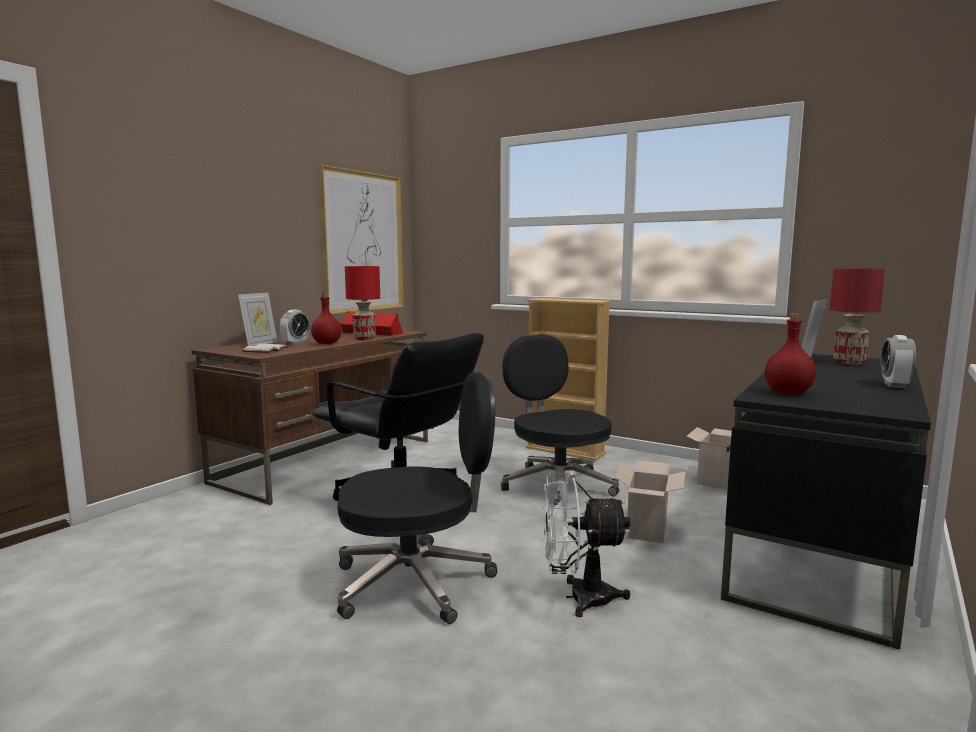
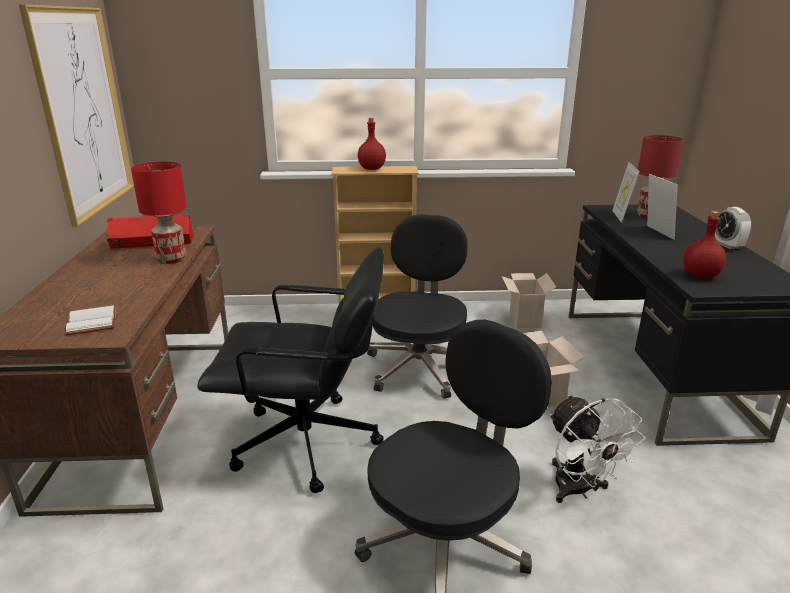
camera: 35 degrees left, 15 degrees up
(260, 344) = (46, 307): picture frame -> picture frame (656, 232)
(295, 343) = (97, 291): alarm clock -> none
(326, 343) = (143, 282): red bottle -> red bottle (371, 169)
(556, 485) = (419, 367): black office chair -> black office chair turned 75 degrees clockwise
(579, 598) = (579, 491): white fan -> white fan turned 75 degrees counterclockwise

